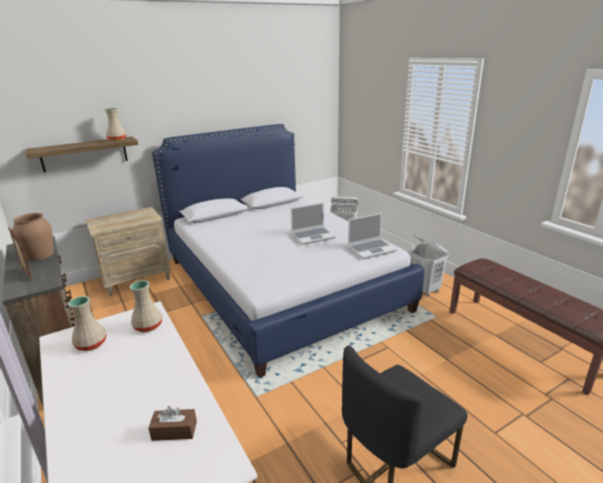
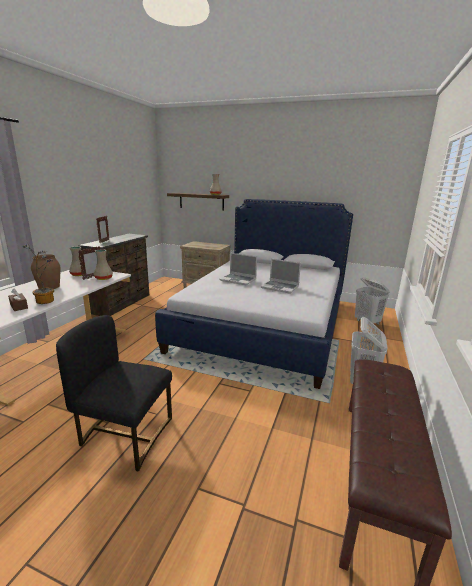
camera: 50 degrees right, 5 degrees down
(39, 255) = (125, 238): brown vase -> brown vase (49, 287)
(126, 334) = (93, 277): none -> picture frame
(181, 396) = (47, 300): none -> potted plant
(371, 249) = (297, 308): laptop -> laptop (238, 280)

